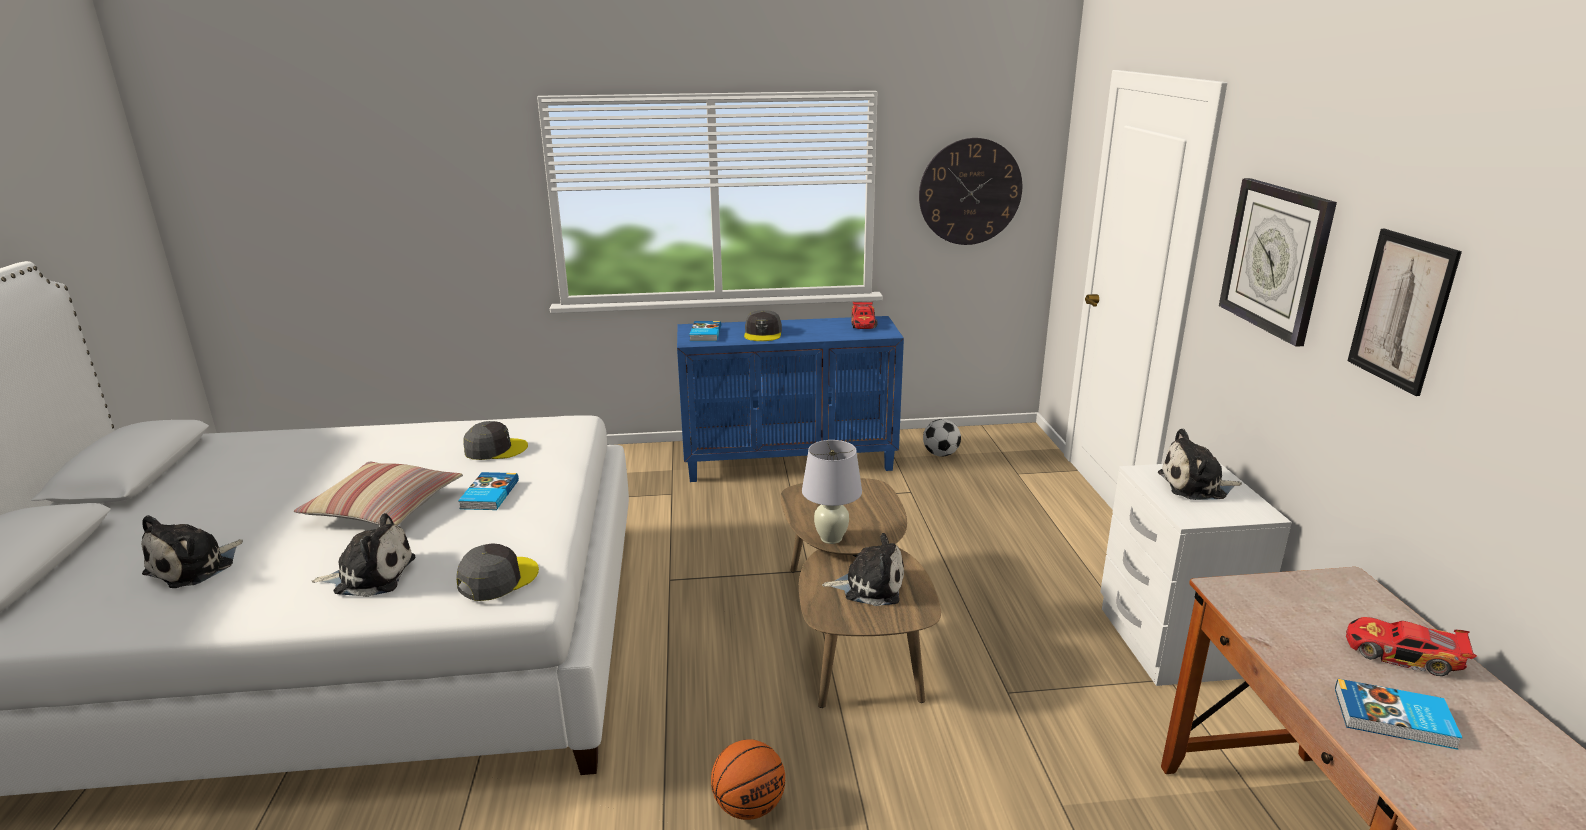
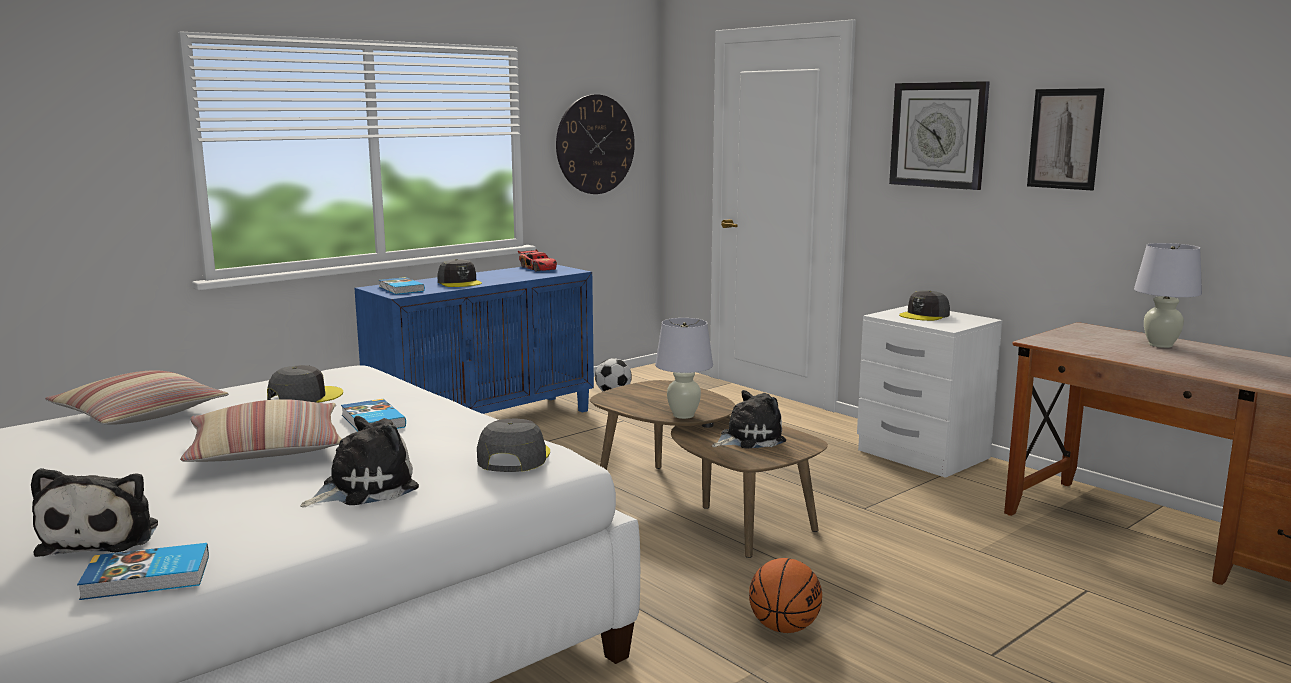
camera: 35 degrees left, 10 degrees down
(386, 439) = (140, 415): none -> pillow
(1196, 486) = (924, 315): plush toy -> grey cap
(1395, 719) = (1201, 364): book -> book (147, 578)
(1402, 655) = (1160, 345): toy car -> white table lamp

